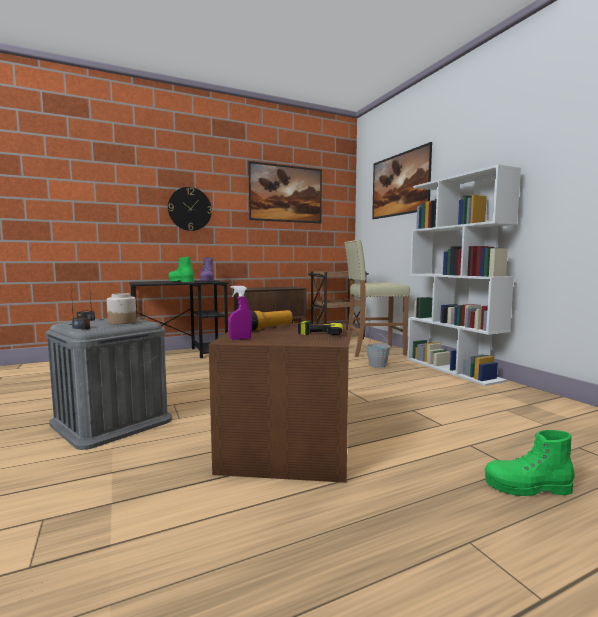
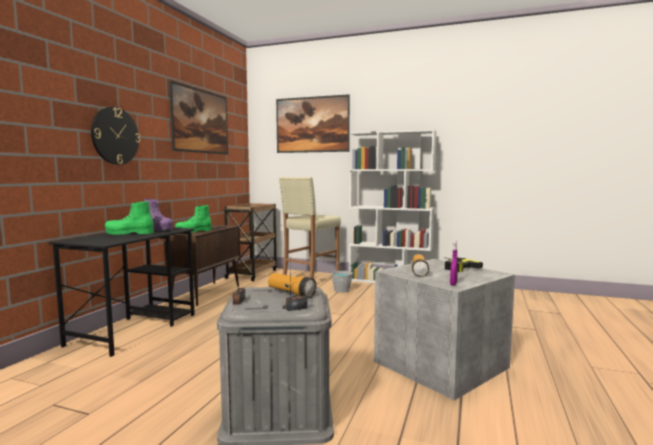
camera: 45 degrees left, 0 degrees up
(122, 322) = (291, 293): jar -> flashlight
(288, 447) = (443, 364): brown storage box -> grey storage box
(527, 488) = (555, 336): green boot -> green boot (194, 231)

